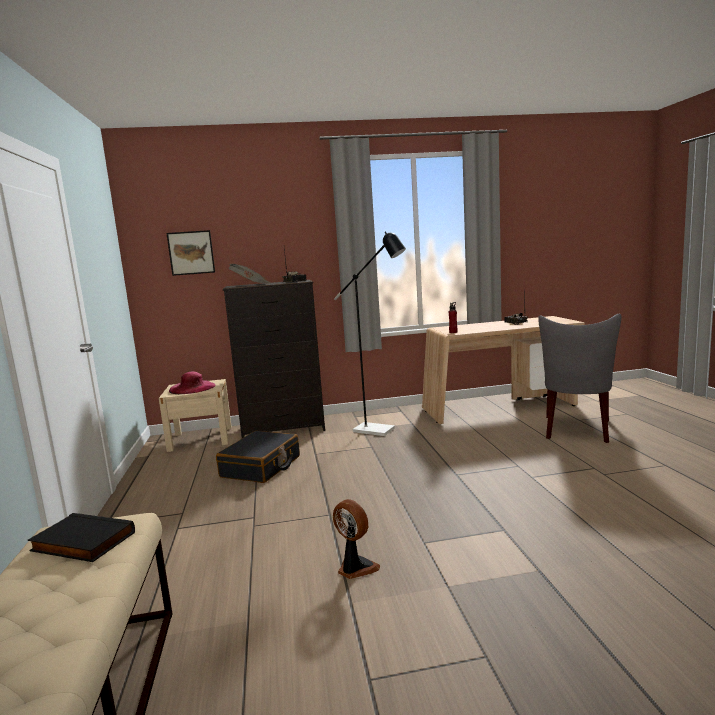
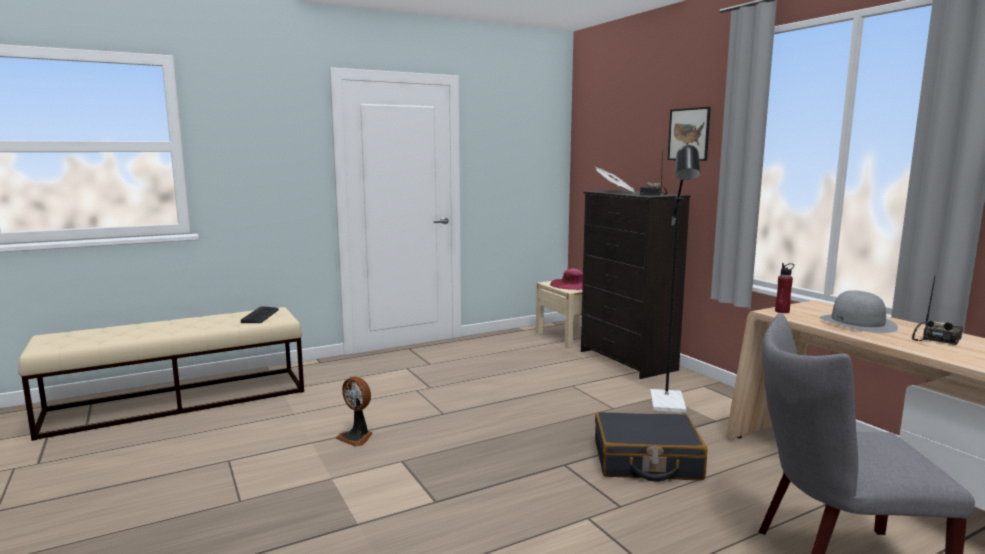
camera: 70 degrees right, 0 degrees up
(81, 543) = (260, 316): black book -> keyboard
(191, 253) = (610, 151): picture -> picture (689, 134)
(261, 467) = (526, 370): black suitcase -> black suitcase (646, 461)
(355, 568) = (357, 437): fan -> fan turned 105 degrees clockwise
(483, 327) = (858, 323): none -> grey hat

